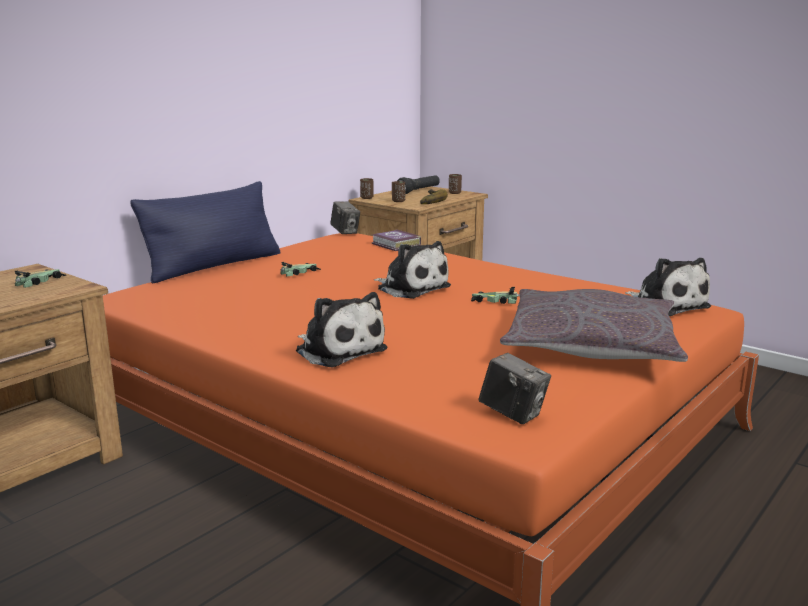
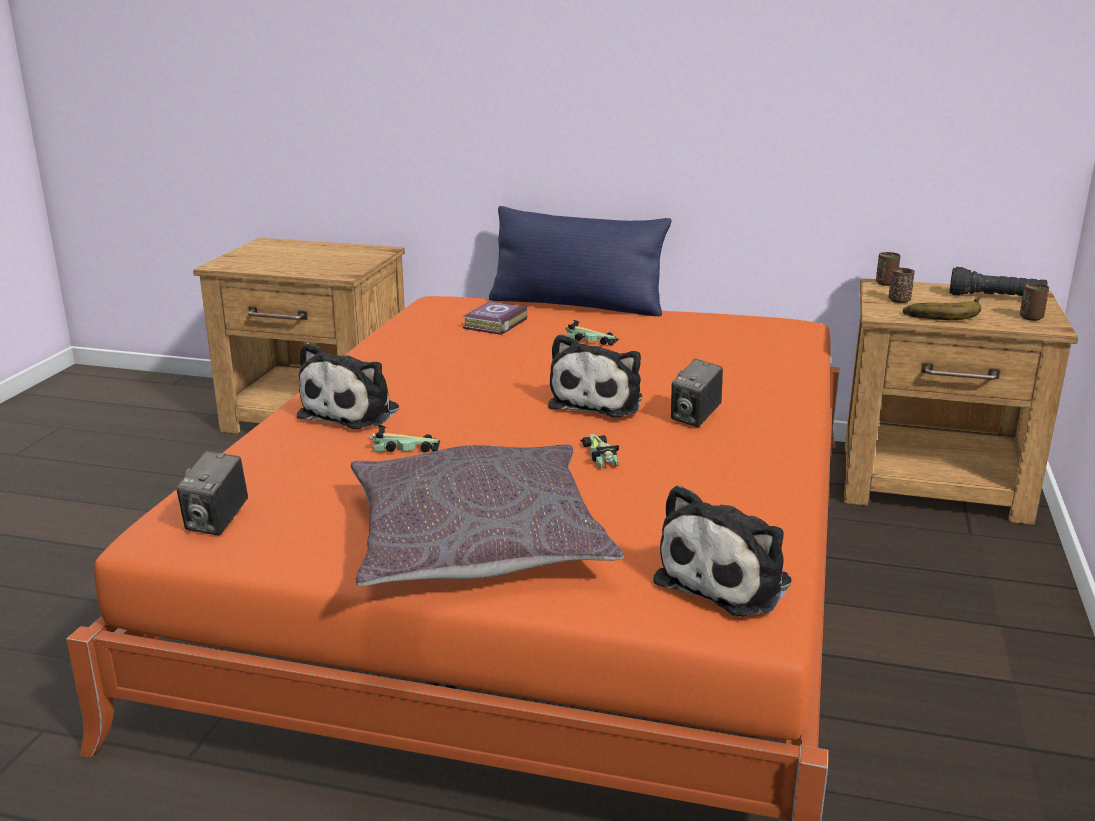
camera: 65 degrees right, 5 degrees up
(39, 281) = (349, 261): toy car -> toy car (404, 447)
(345, 232) = (797, 321): camera -> camera (695, 418)
(396, 245) = (773, 356): book -> book (493, 324)

